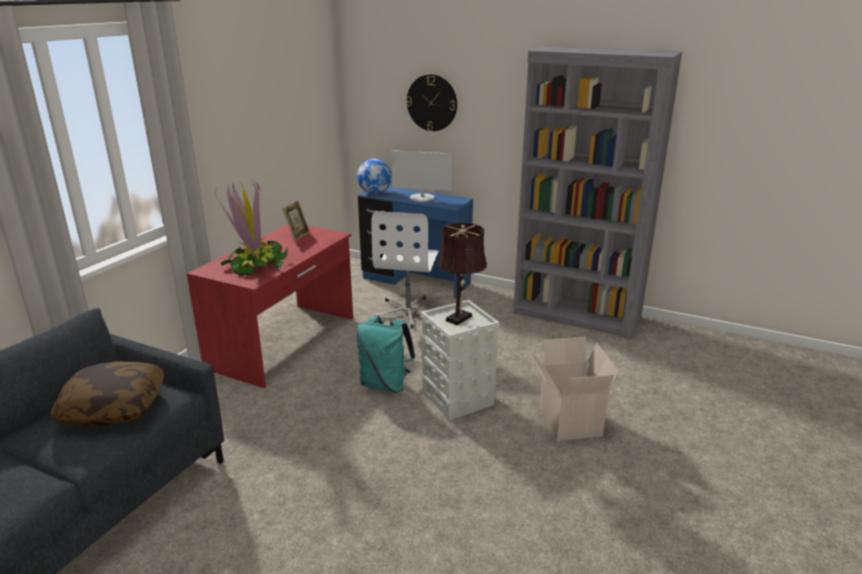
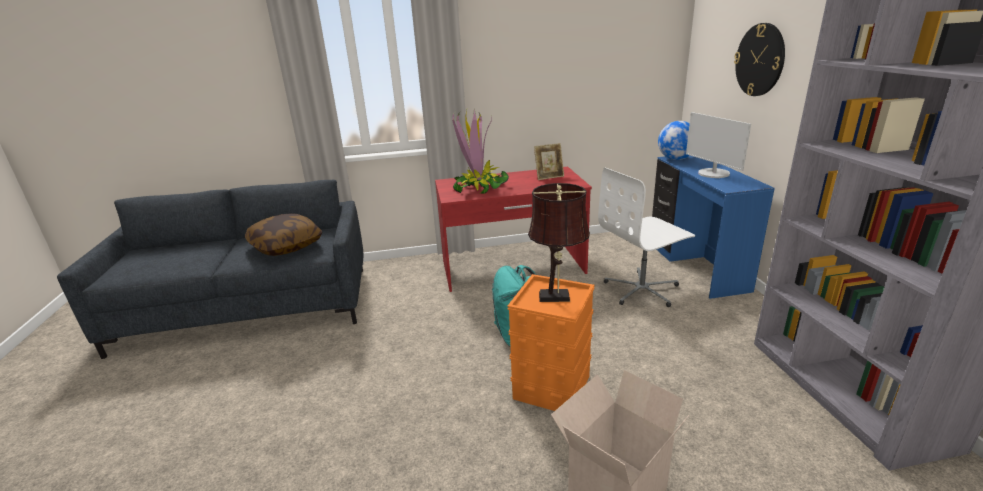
camera: 55 degrees right, 0 degrees up
(458, 399) = (552, 388): grey storage box -> orange storage box

